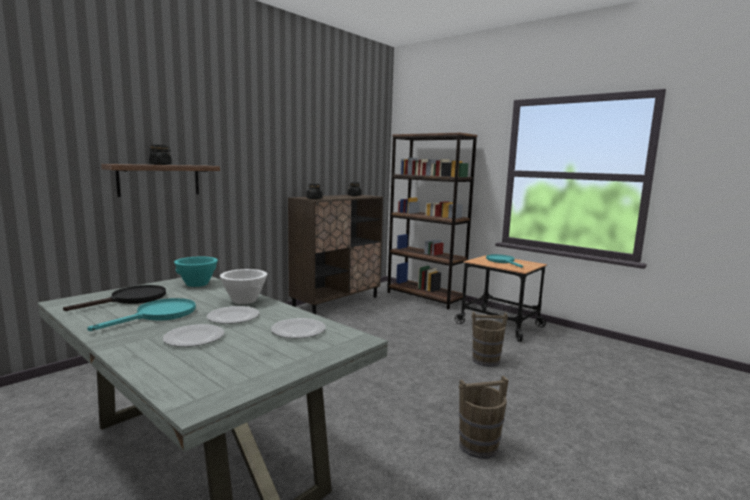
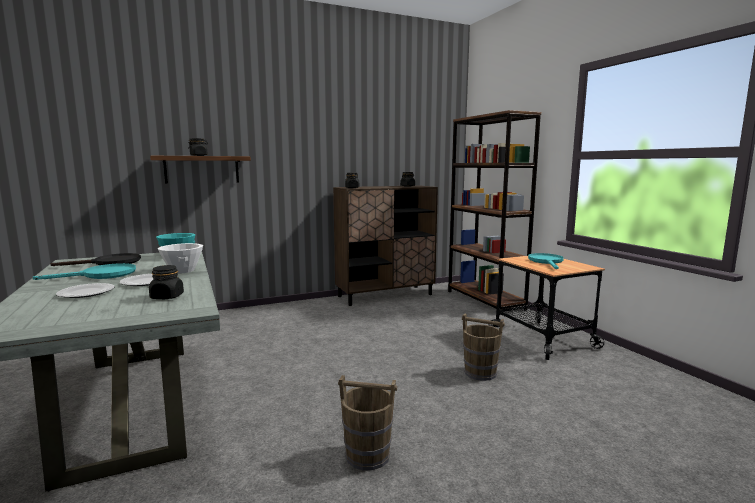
camera: 25 degrees right, 0 degrees up
(297, 330) = (167, 297): plate -> black jar

